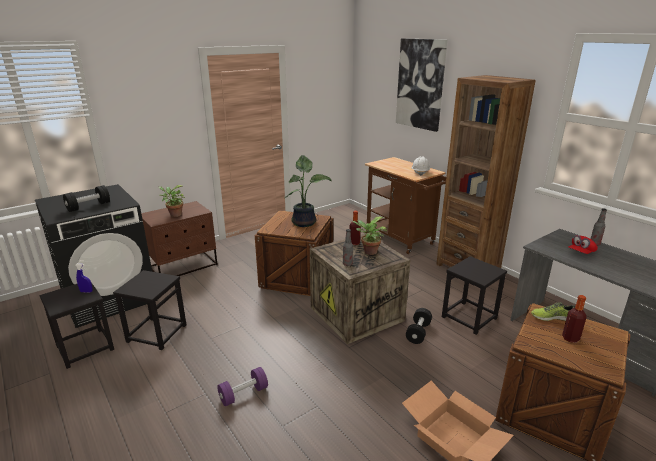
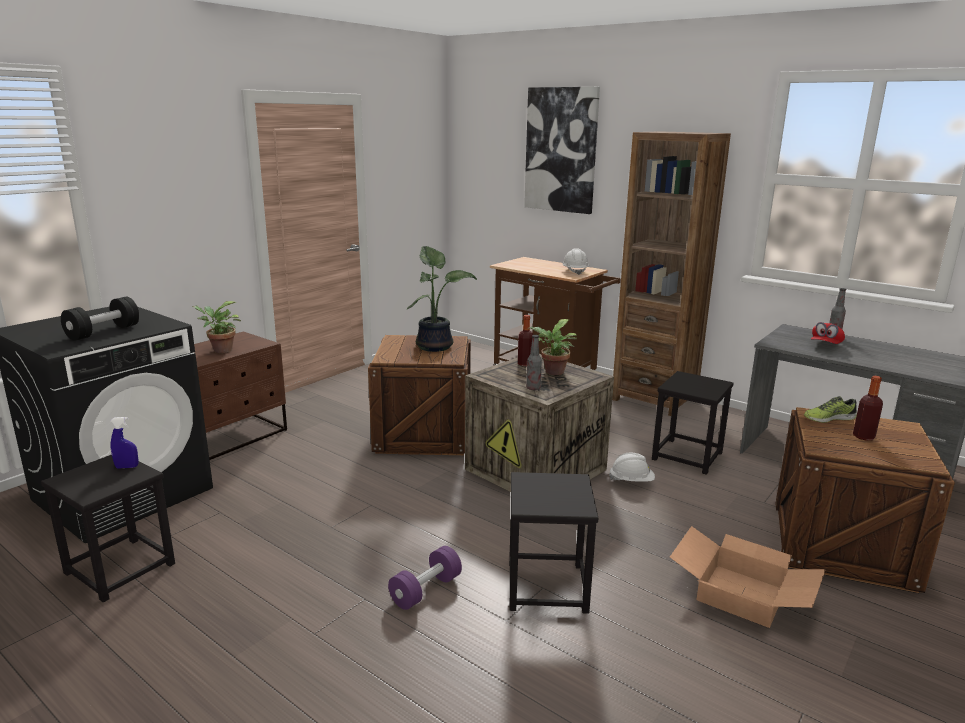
camera: 15 degrees left, 5 degrees down
(156, 333) = (237, 532): black stool -> black stool (546, 586)
(418, 332) = (631, 481): black dumbbell -> white hard hat

